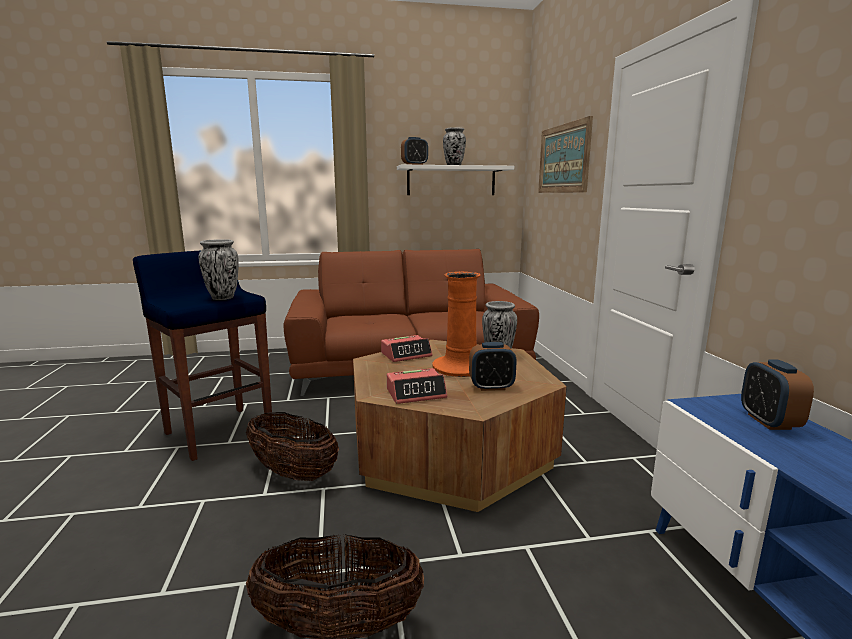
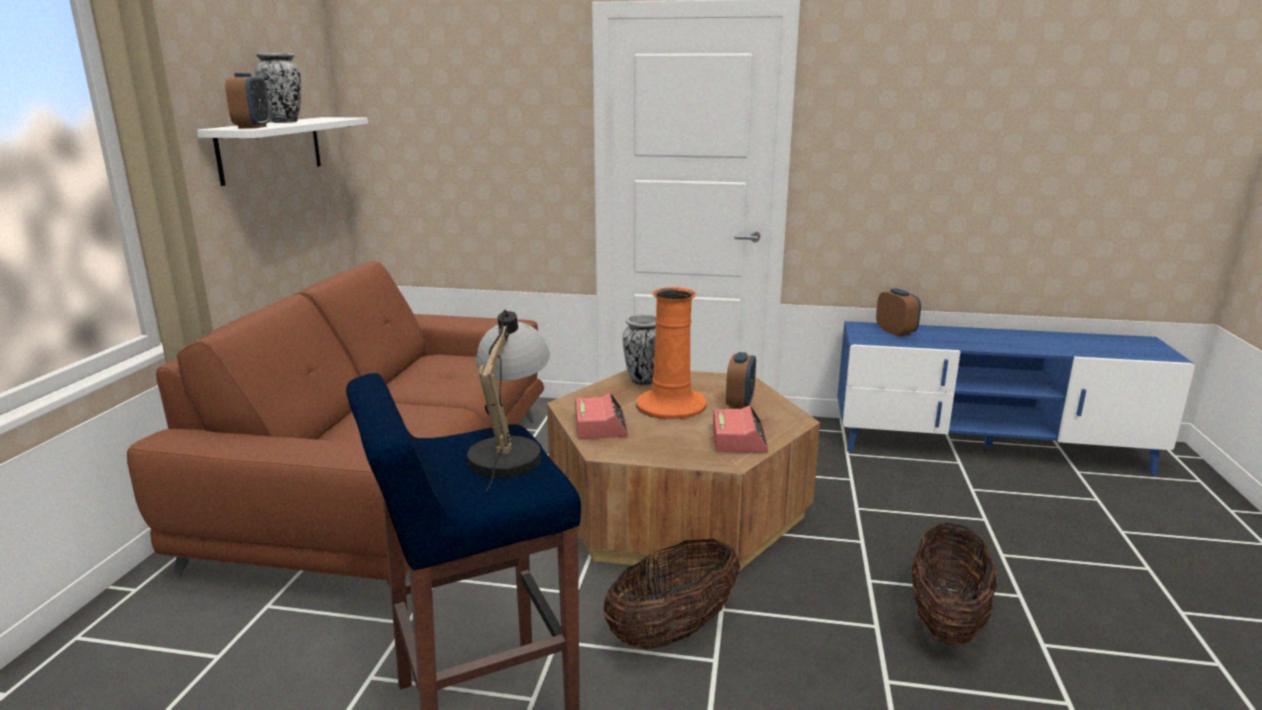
camera: 70 degrees left, 5 degrees up
(222, 297) = (509, 450): vase -> table lamp
(563, 159) = (480, 113): picture -> none
(769, 422) = (896, 332): alarm clock -> alarm clock turned 135 degrees counterclockwise

